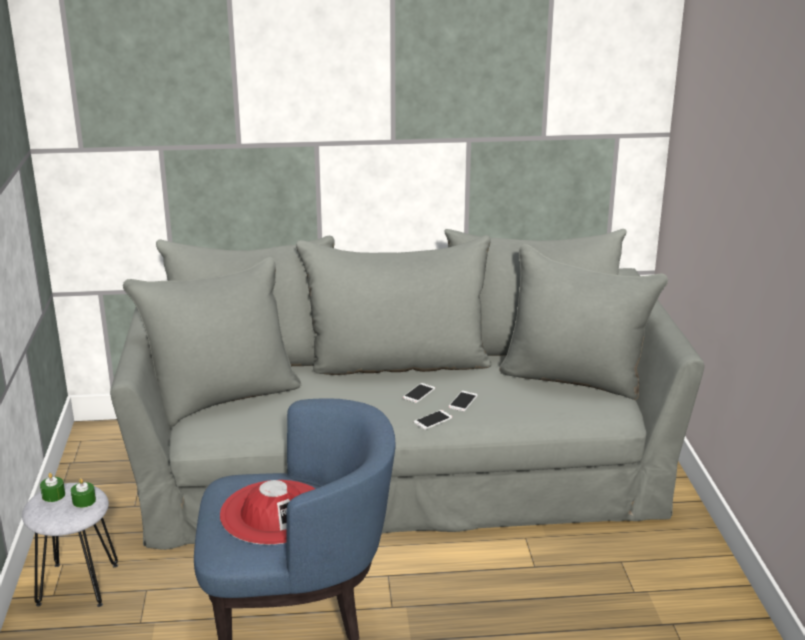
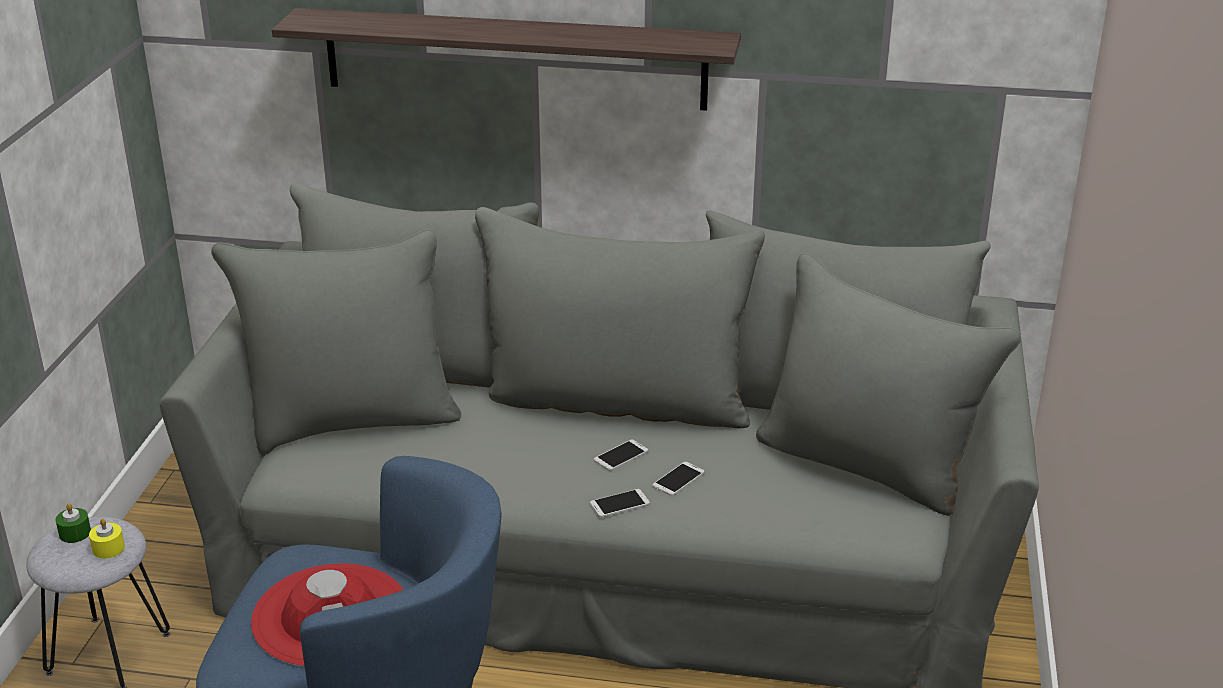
camera: 15 degrees right, 5 degrees up
(84, 501) = (108, 548): green candle -> yellow candle
(304, 142) = (514, 59): none -> shelf

